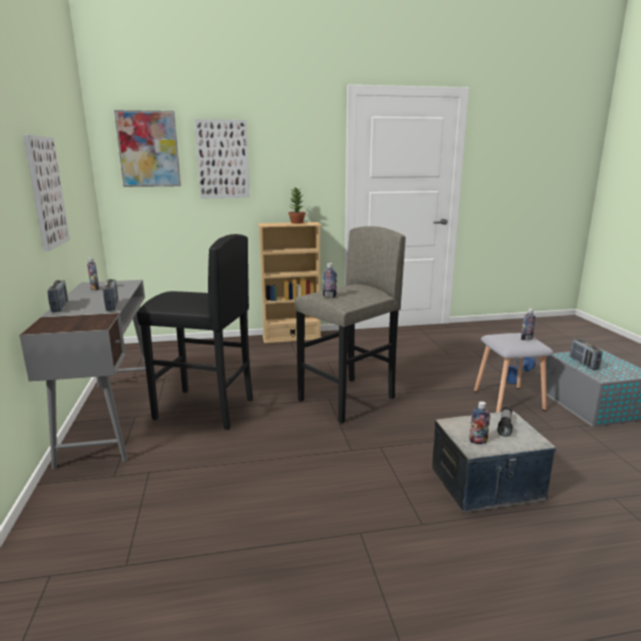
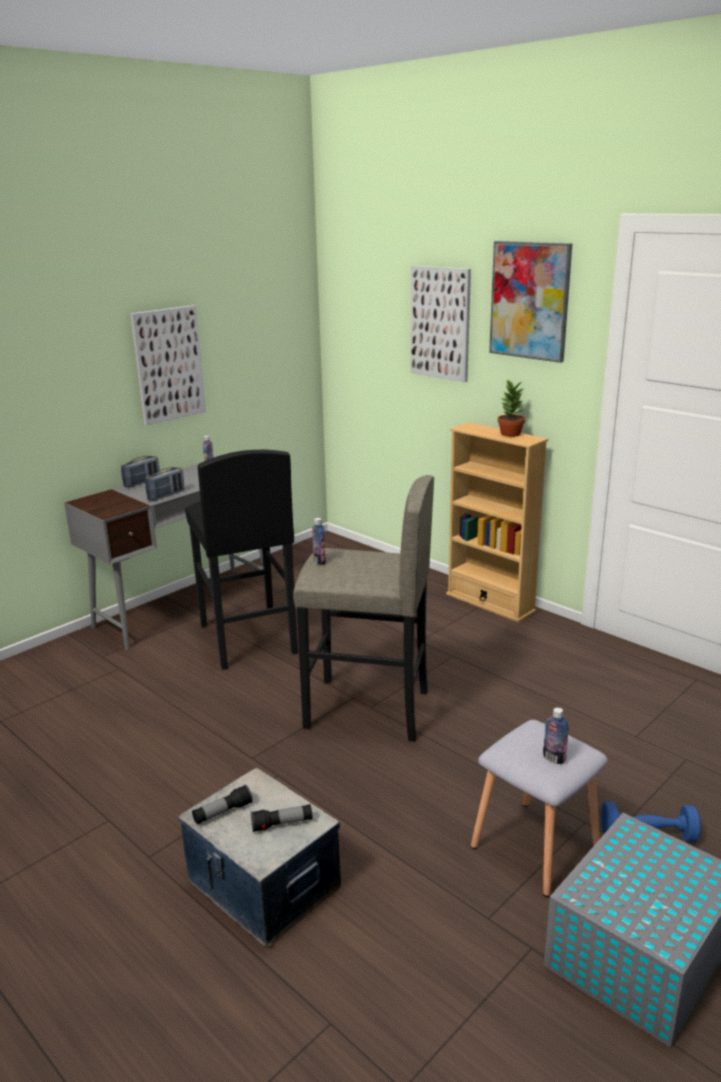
camera: 55 degrees right, 5 degrees up
(148, 149) = (366, 301): picture -> picture (529, 301)
(478, 441) = (223, 812): bottle -> flashlight
(583, 363) = (624, 862): radio -> none

